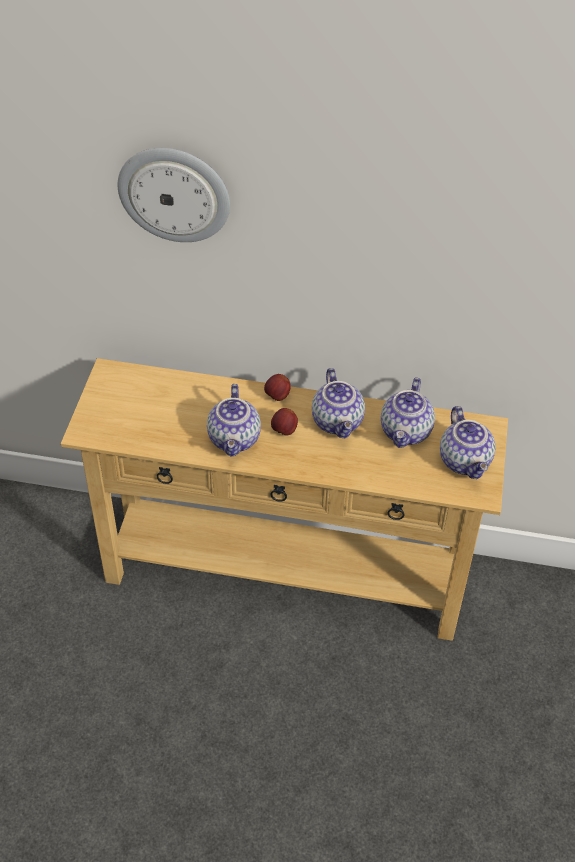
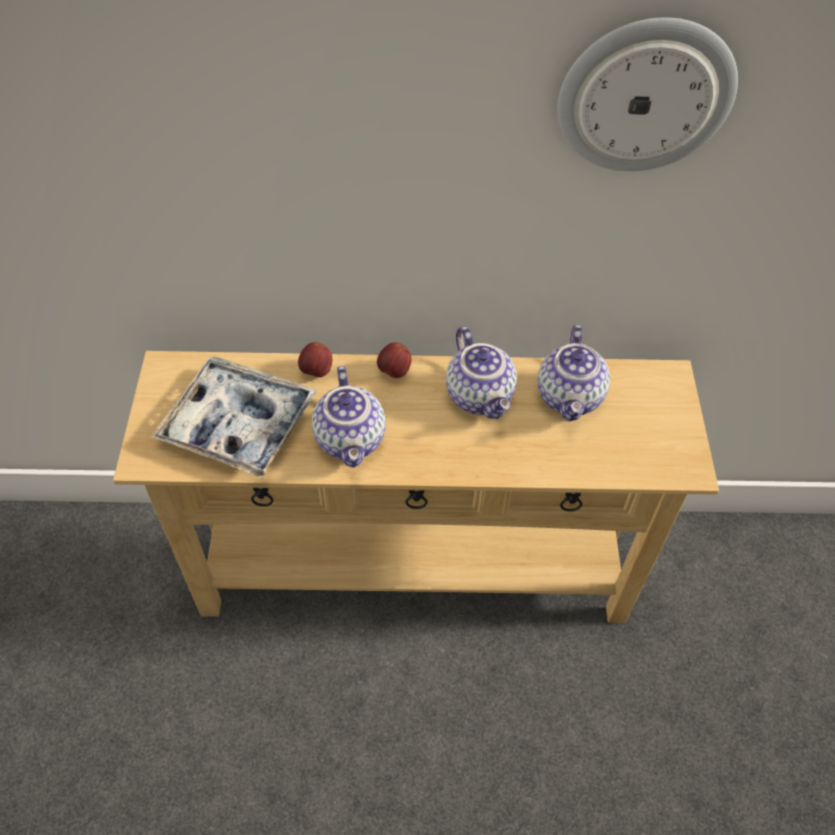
camera: 10 degrees left, 5 degrees up
(155, 418) = (238, 424): none -> tray
(174, 194) = (223, 104): wall clock -> wall clock (645, 96)
(284, 431) = (413, 418): apple -> apple (316, 371)
(466, 461) = (656, 427): teapot -> none

